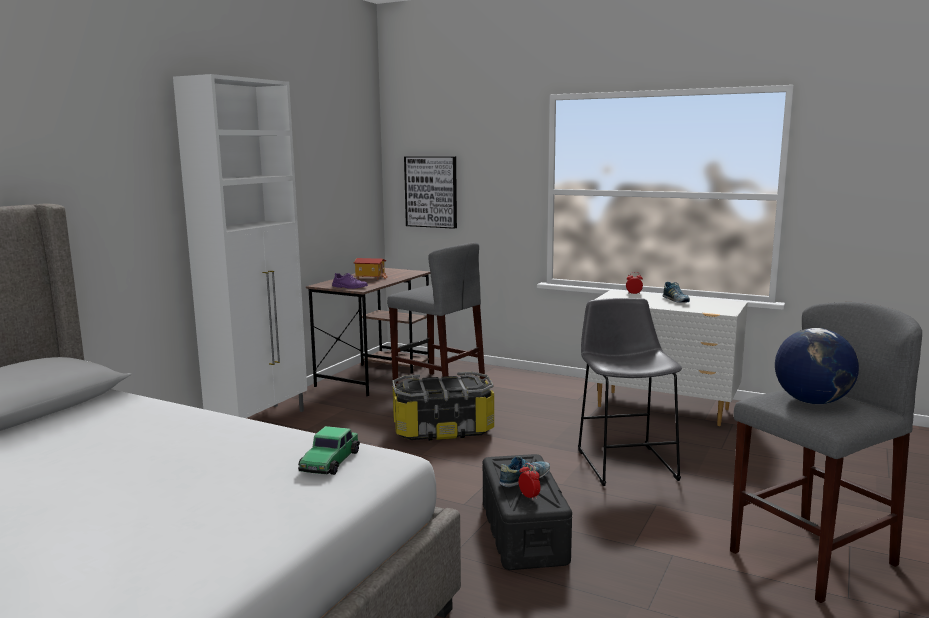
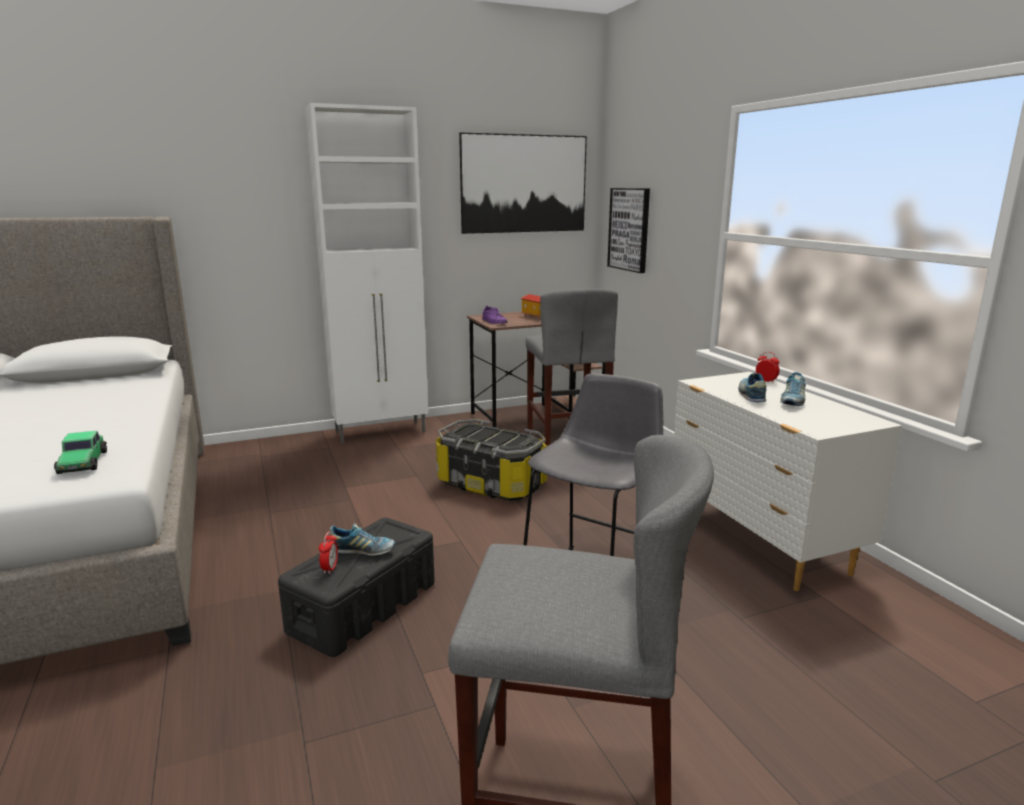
camera: 40 degrees right, 5 degrees up
(330, 461) = (83, 463): toy car -> toy car turned 75 degrees counterclockwise
(335, 154) = (524, 184): none -> picture
(650, 302) = (751, 396): none -> shoe
(812, 401) = (546, 580): globe -> none

